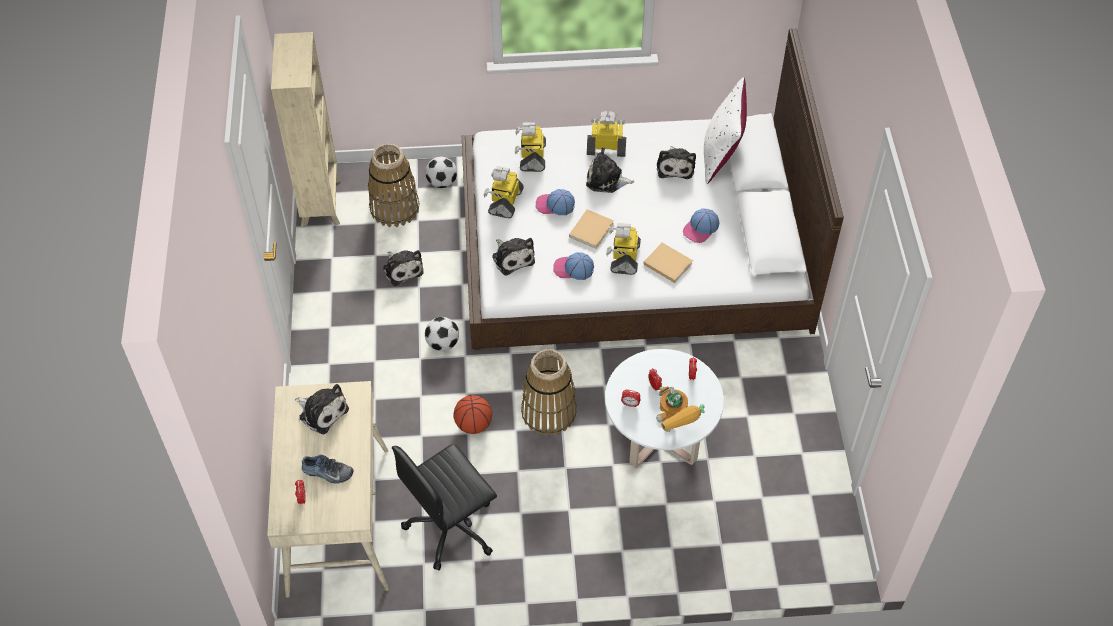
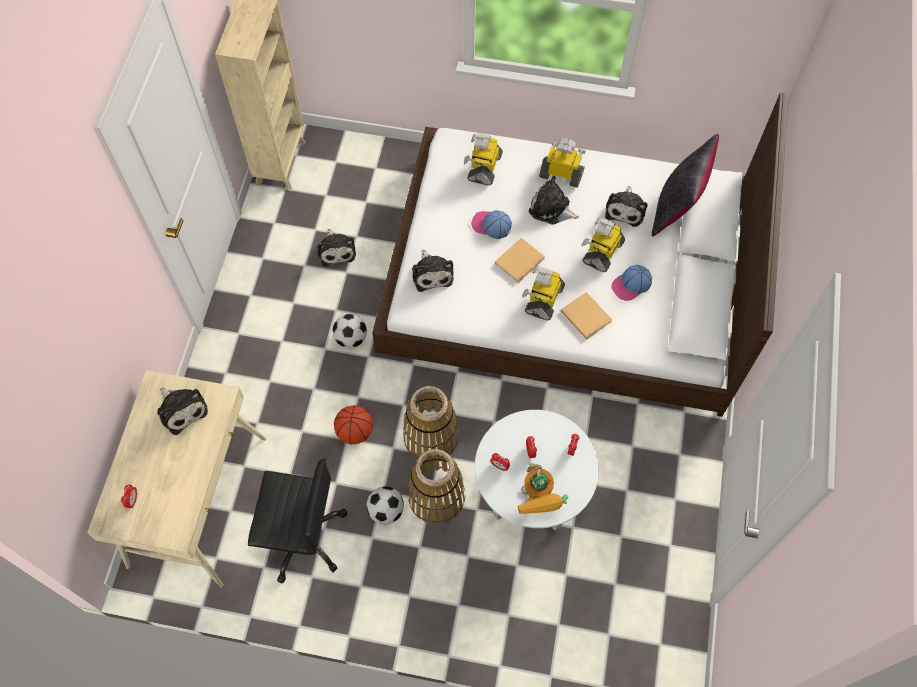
camera: 15 degrees right, 10 degrees up
(327, 473) = (165, 479): shoe -> none
(395, 208) = (348, 184): basket -> basket (436, 496)
(442, 182) = (401, 167): football -> football (386, 510)
(452, 527) = (302, 536): black office chair -> black office chair turned 150 degrees counterclockwise
(505, 202) = (443, 210): toy robot -> toy robot (602, 252)
(573, 269) = (488, 300): cap -> none
(721, 155) = (677, 207): white pillow -> black pillow

